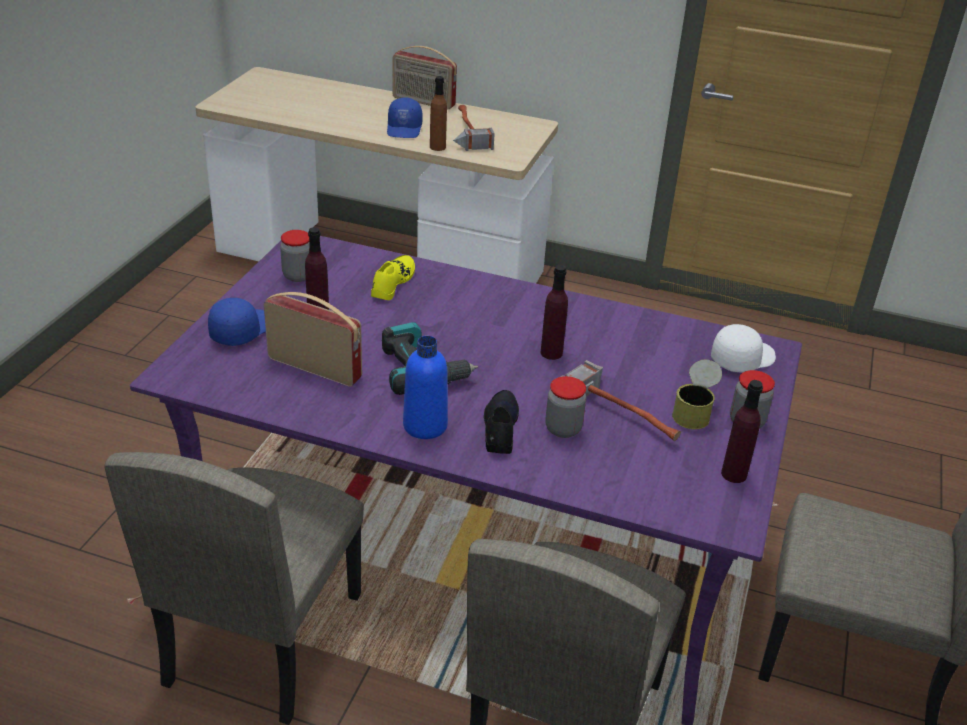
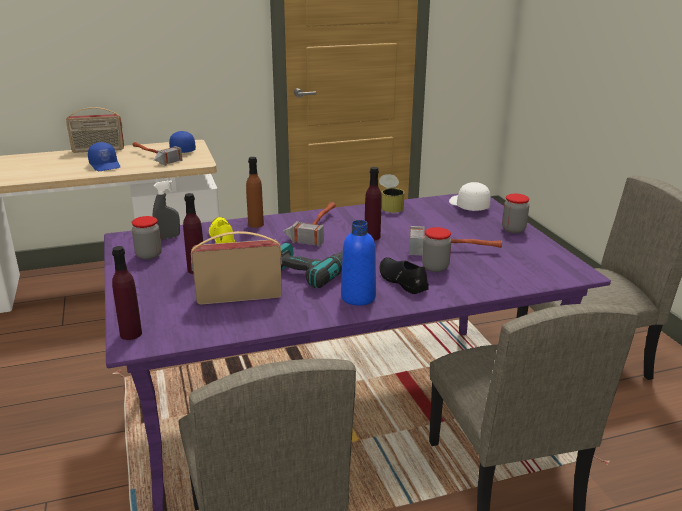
camera: 35 degrees left, 10 degrees down
(241, 330) = (151, 298): blue cap -> blue cap (182, 150)
(341, 260) = (168, 237): none -> grey spray bottle
(437, 147) = (143, 168): brown bottle -> brown bottle (256, 224)
(505, 310) = (314, 227): none -> hammer
(694, 411) = (484, 234): can -> can (390, 205)
(734, 474) = (544, 252): purple bottle -> purple bottle (131, 334)
(741, 358) = (468, 205): white cap -> white cap turned 45 degrees counterclockwise

